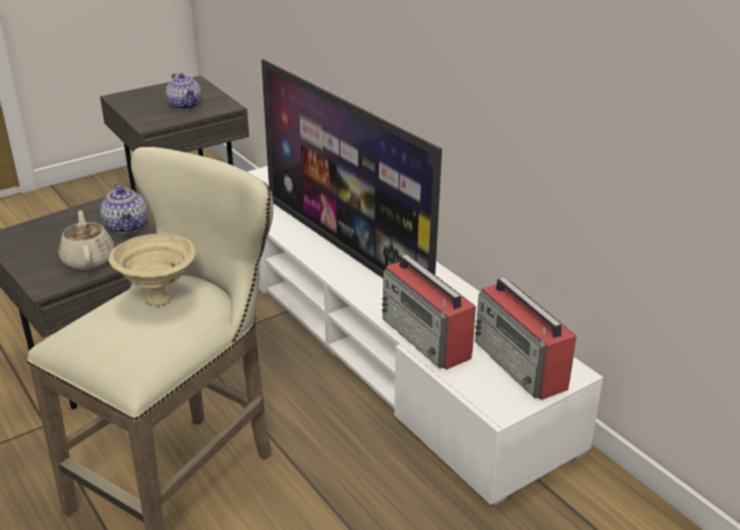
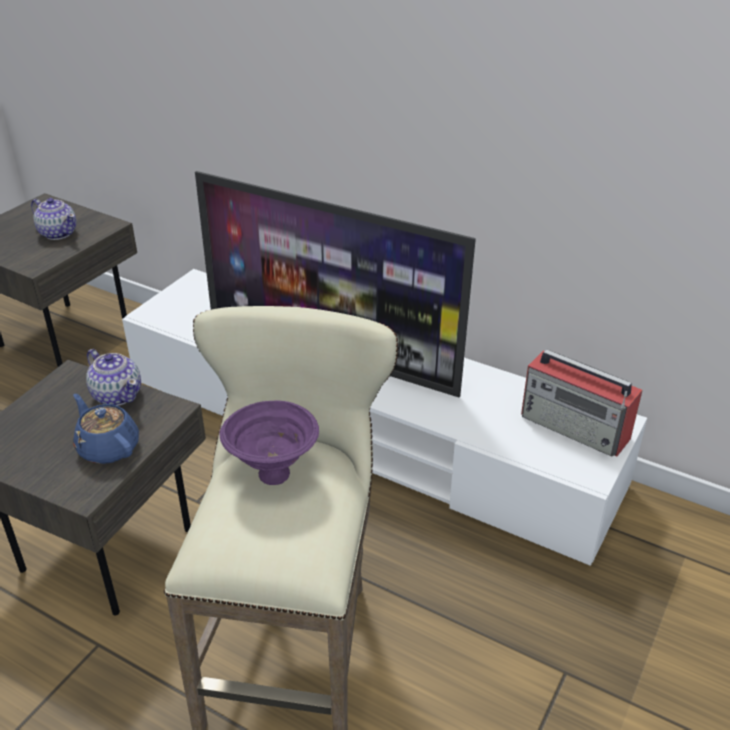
camera: 25 degrees left, 5 degrees up
(88, 259) = (108, 447): beige teapot -> blue teapot
(157, 297) = (271, 474): beige bowl -> purple bowl
(427, 338) = (477, 426): radio -> none

